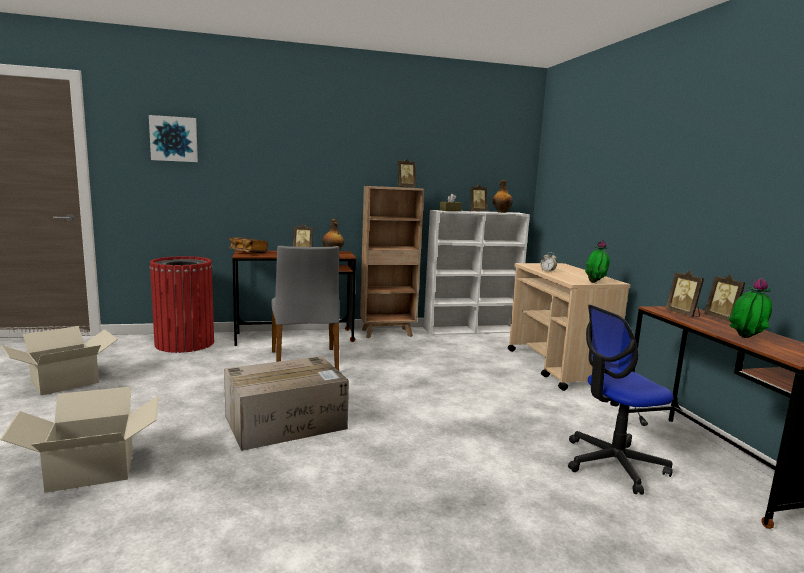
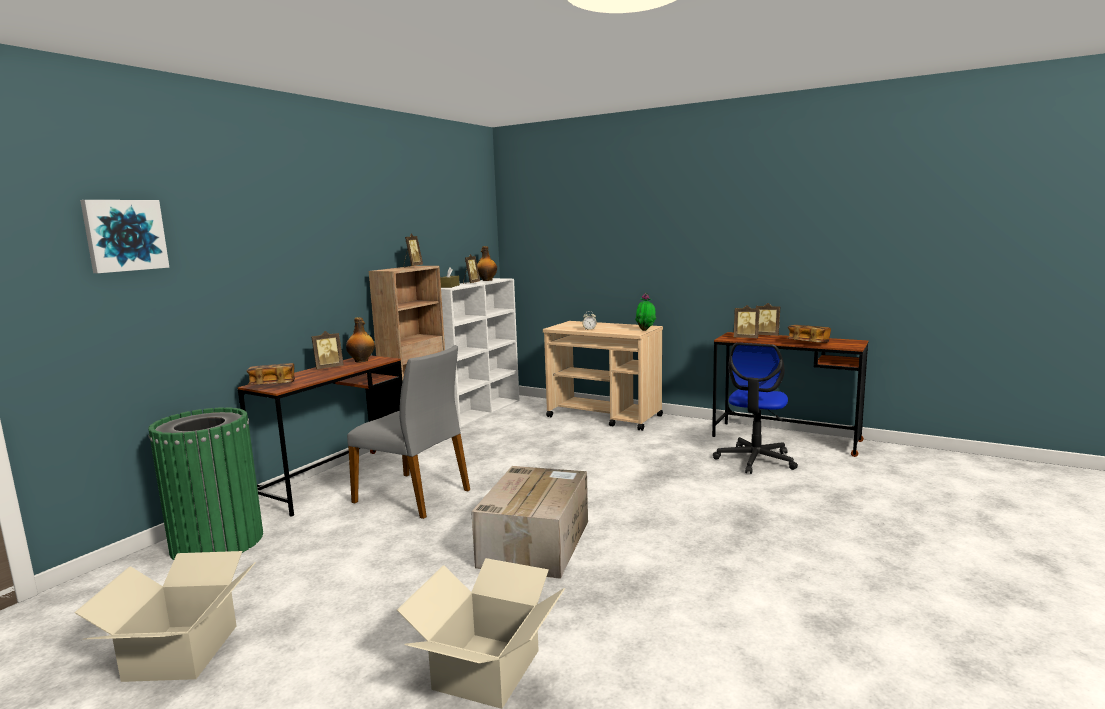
camera: 45 degrees left, 0 degrees up
(184, 343) = (217, 542): red trash can -> green trash can
(746, 339) = (808, 343): potted plant -> book

